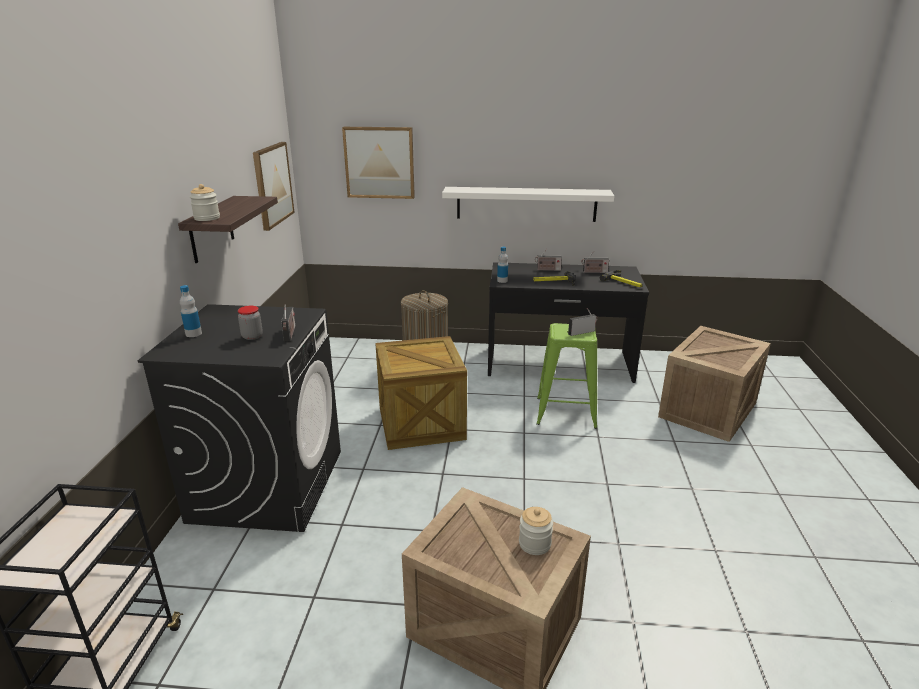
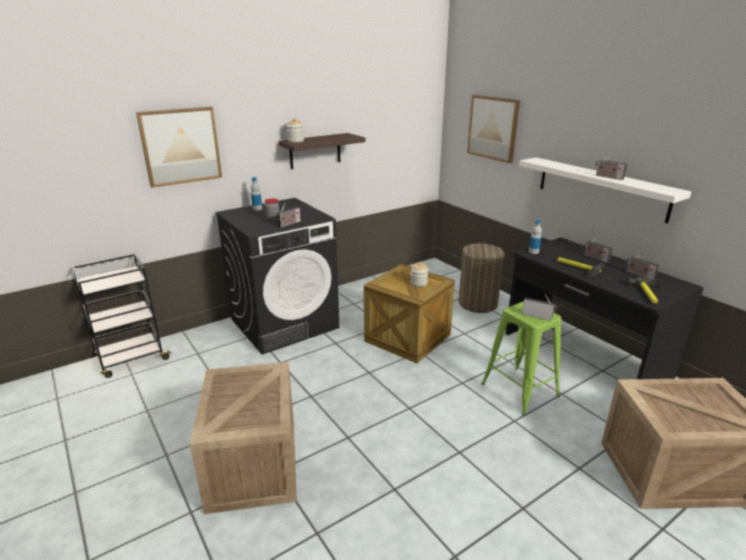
camera: 50 degrees right, 0 degrees up
(272, 184) = (404, 132): picture -> picture (181, 146)
(534, 544) = (261, 413): jar -> jar (419, 283)
(541, 191) = (608, 177): none -> radio

